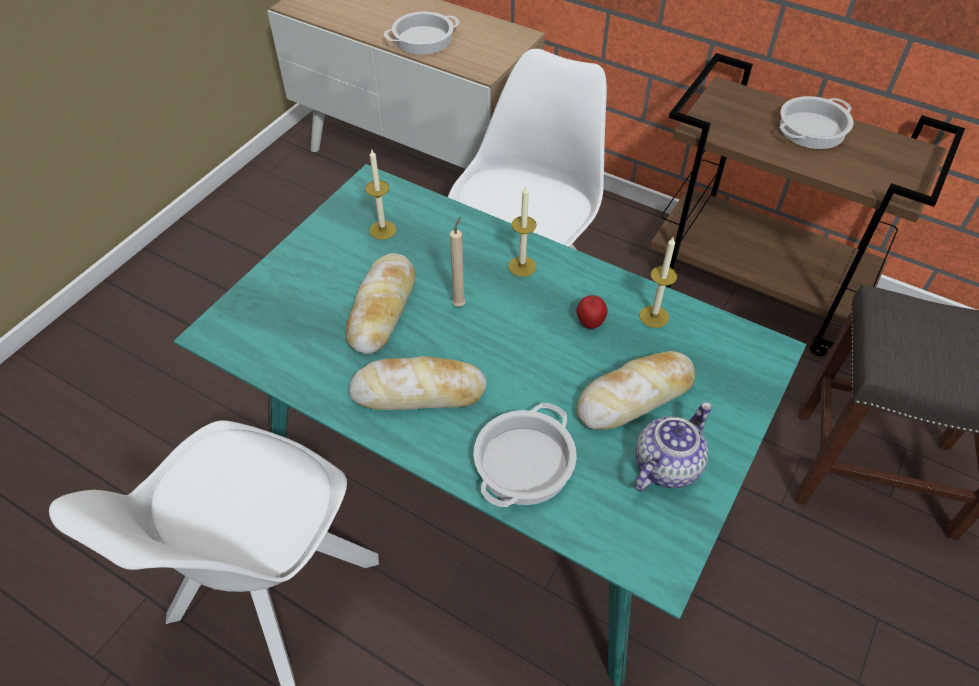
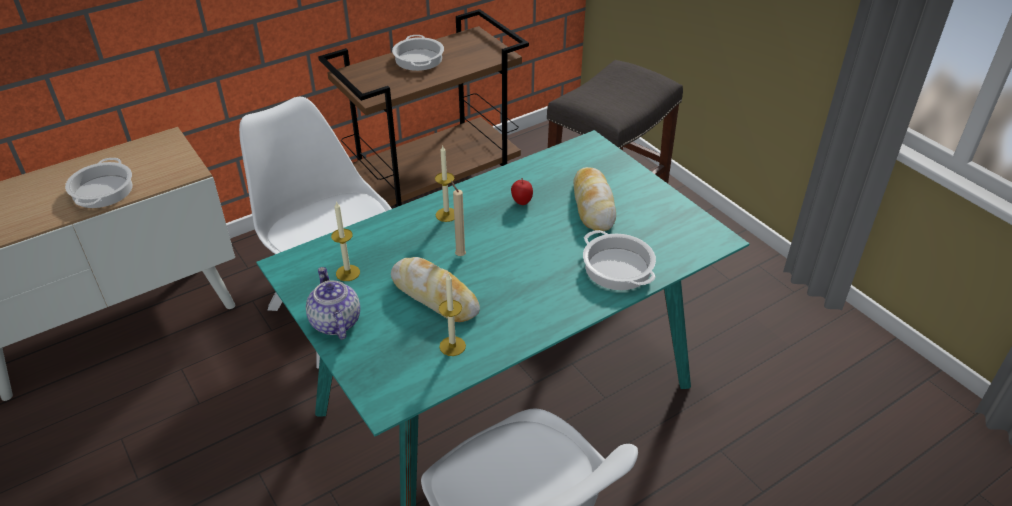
camera: 65 degrees left, 10 degrees down
(418, 392) = (528, 299): bread -> none
(654, 316) = (534, 175): candle -> candle (452, 346)
(666, 464) = (649, 211): teapot -> teapot (334, 322)

